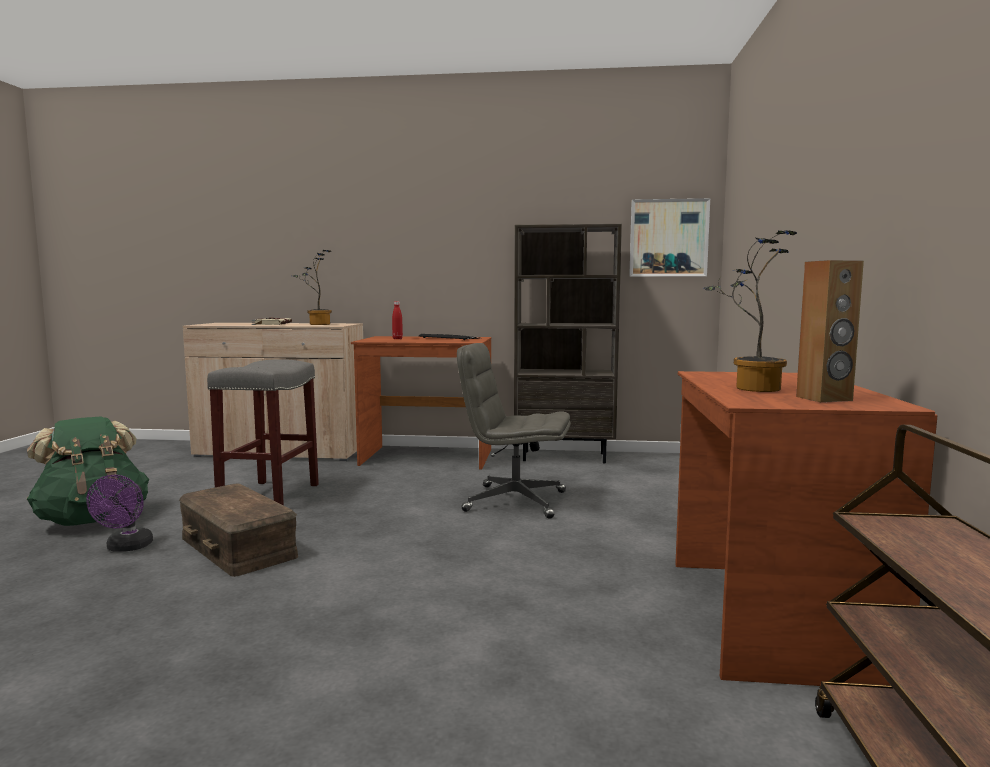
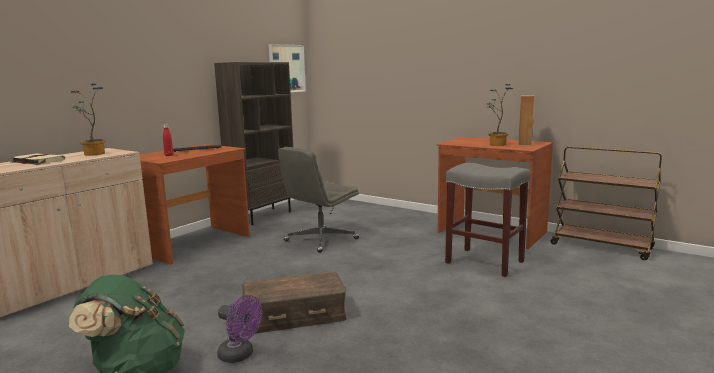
camera: 60 degrees left, 5 degrees up
(270, 495) = (193, 298): grey stool -> grey stool (483, 262)

